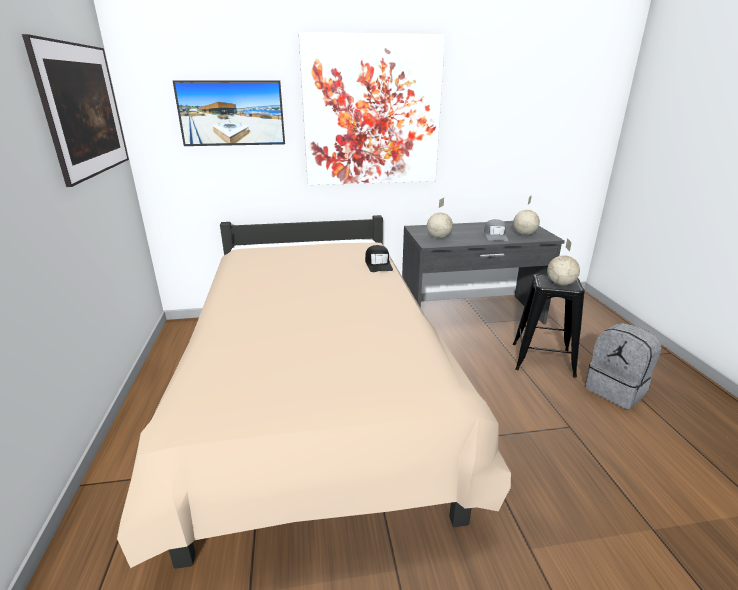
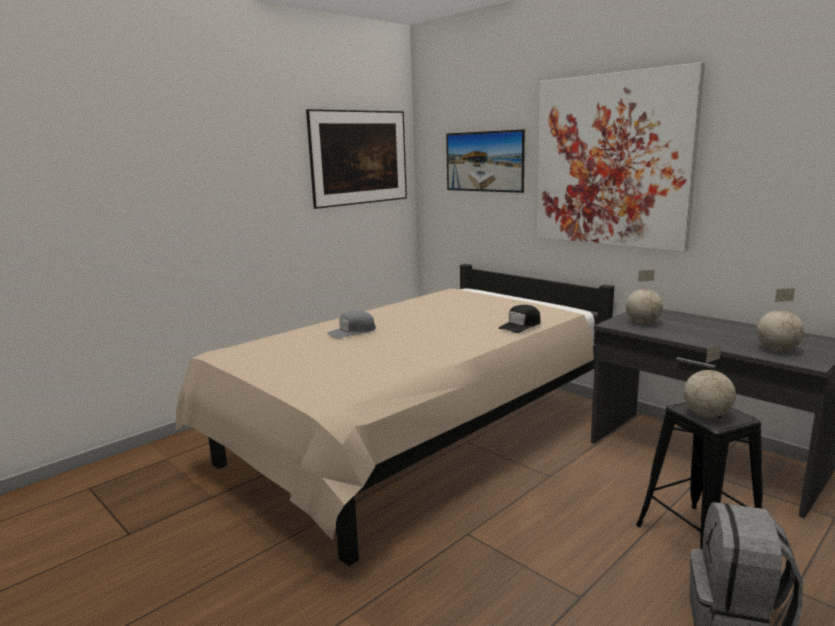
camera: 55 degrees right, 10 degrees down
(495, 235) = (726, 340): grey cap -> grey cap (352, 332)

